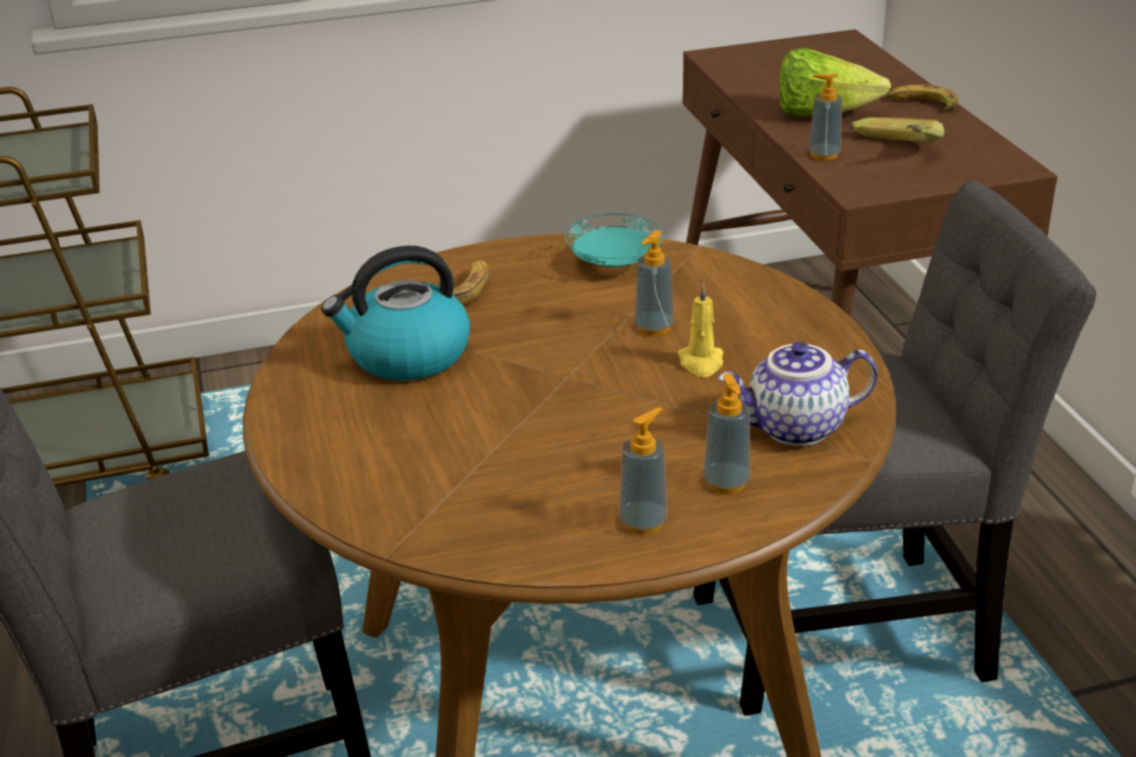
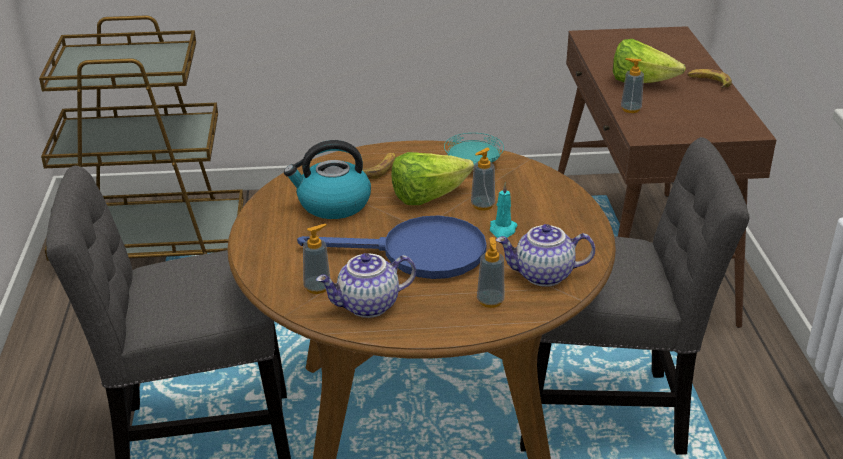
camera: 10 degrees right, 0 degrees up
(525, 520) = (368, 306): none -> teapot
(560, 325) = (427, 197): none -> lettuce
(578, 419) = (418, 253): none -> blue frying pan
(643, 522) = (434, 317): soap dispenser -> soap dispenser (317, 287)
(701, 363) = (502, 230): yellow candle -> turquoise candle
(892, 153) = (674, 113): banana -> none

